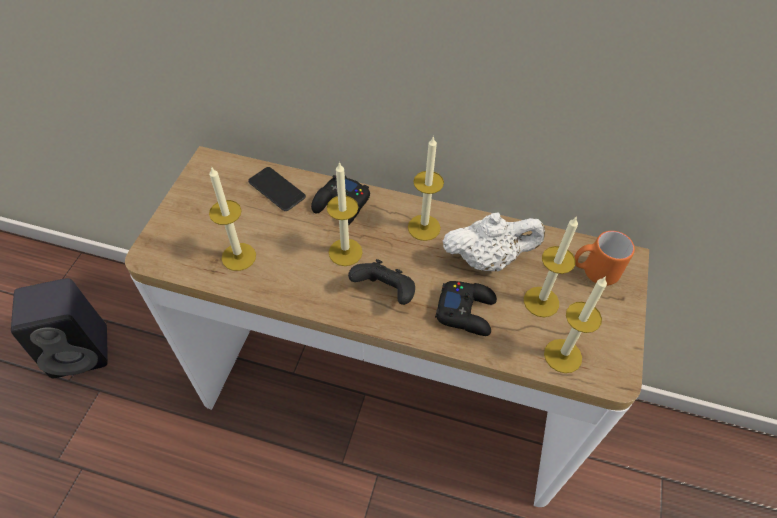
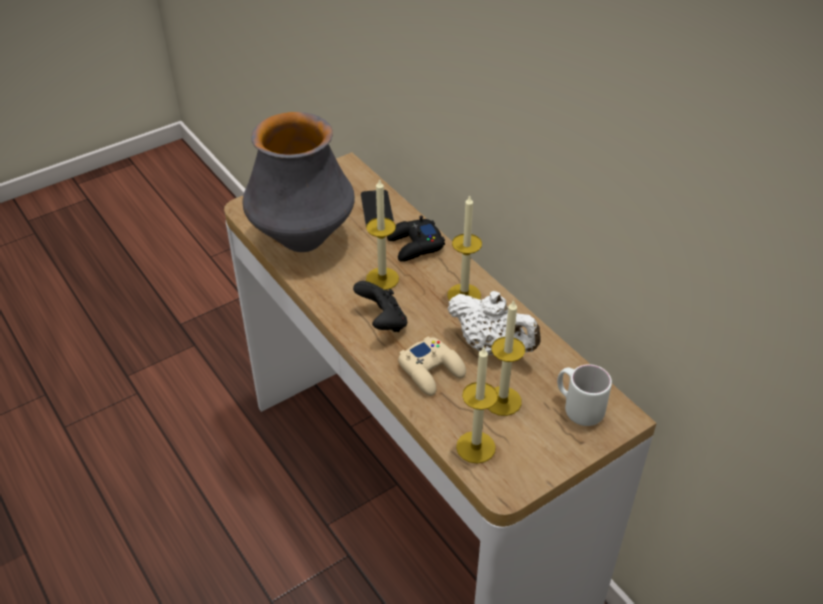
camera: 40 degrees right, 10 degrees down
(82, 350) = (207, 308): black speaker -> none
(239, 257) = (302, 240): candle -> vase
(466, 311) = (431, 371): black game controller -> beige game controller
(594, 272) = (578, 408): orange mug -> white mug

